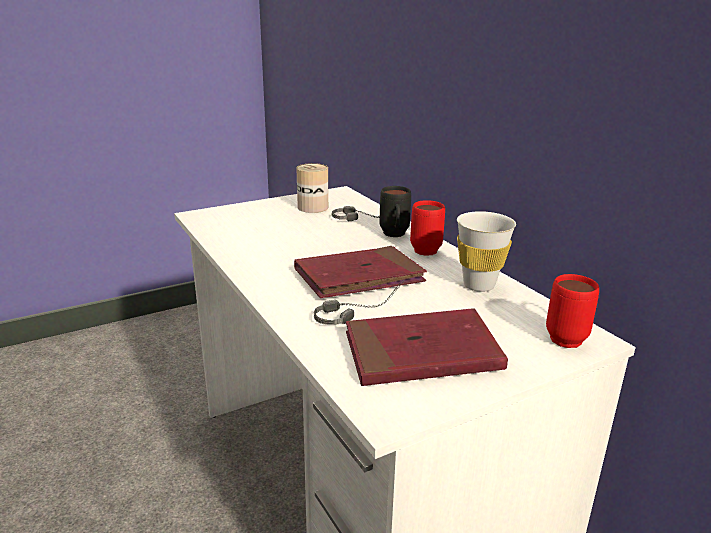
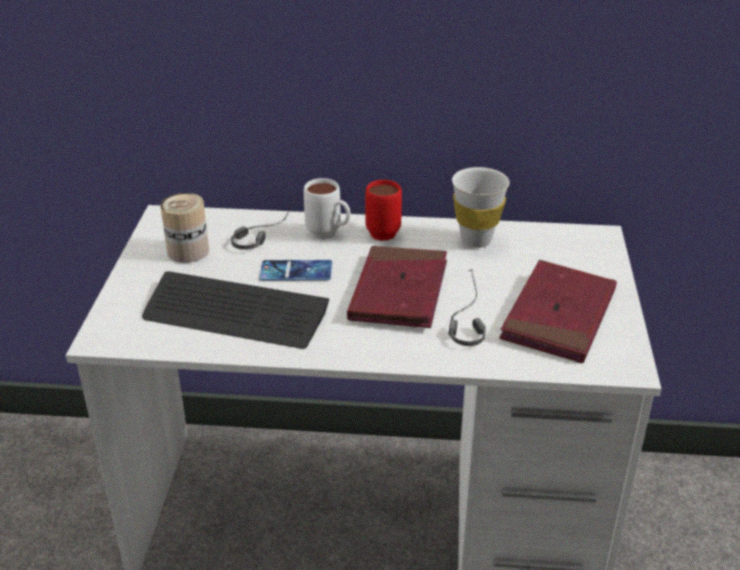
camera: 55 degrees left, 10 degrees up
(263, 237) = (235, 313): none -> keyboard
(335, 239) = (296, 271): none -> phone
(394, 236) = (329, 235): black mug -> white mug
(568, 336) = (588, 243): red mug -> none

